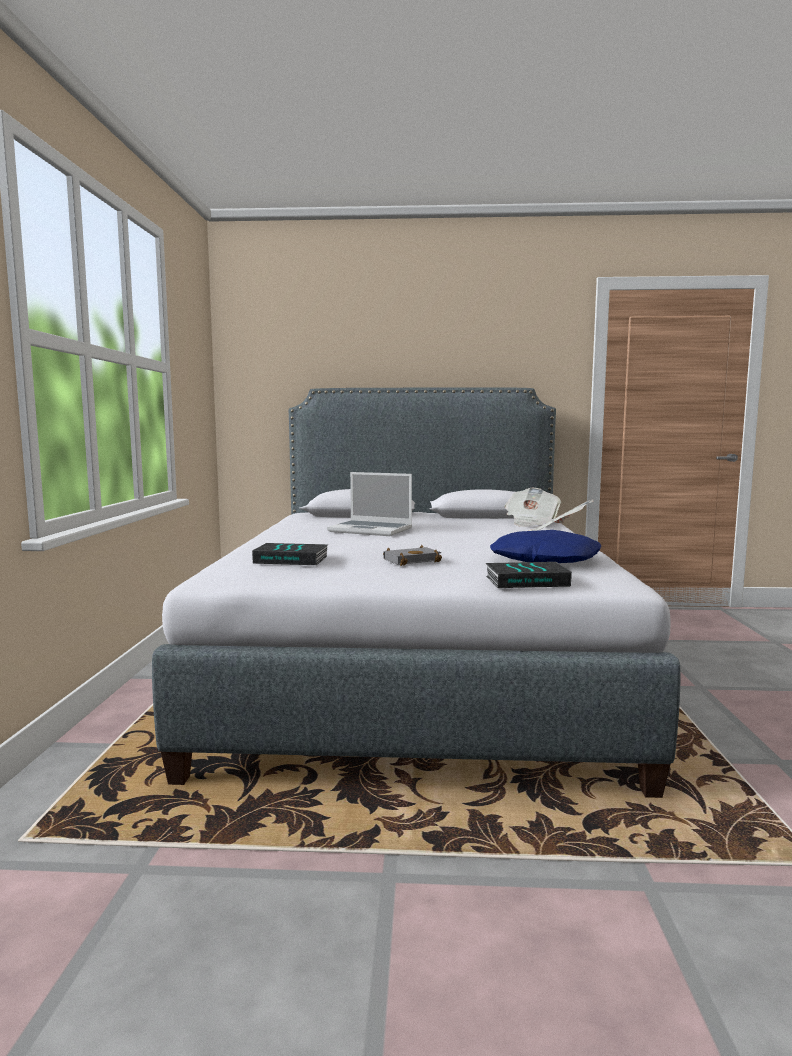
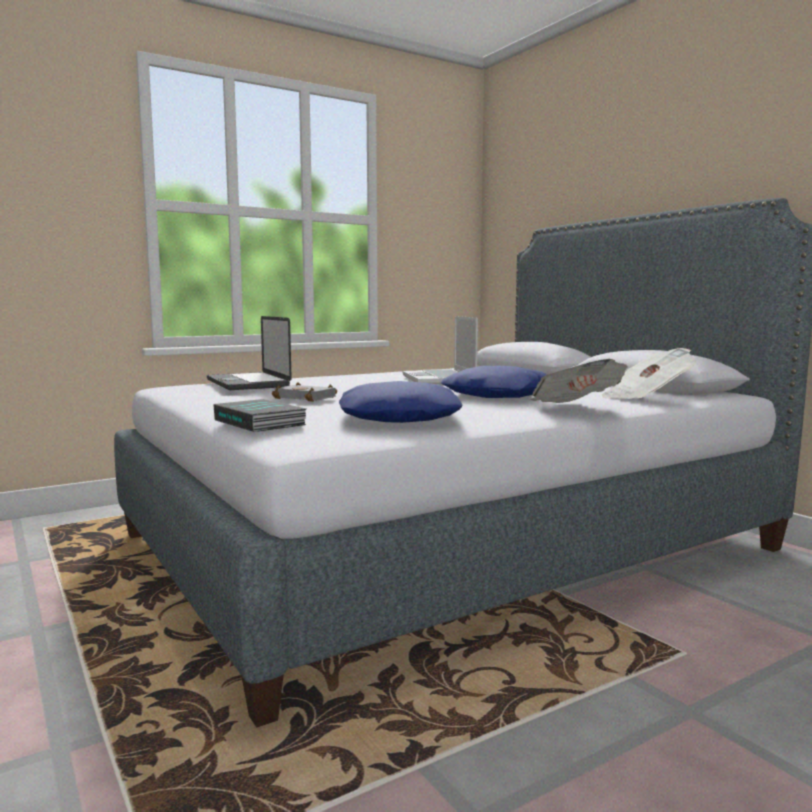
camera: 55 degrees right, 0 degrees up
(292, 559) = (247, 383): book -> laptop
(474, 535) = (499, 395): none -> blue pillow

